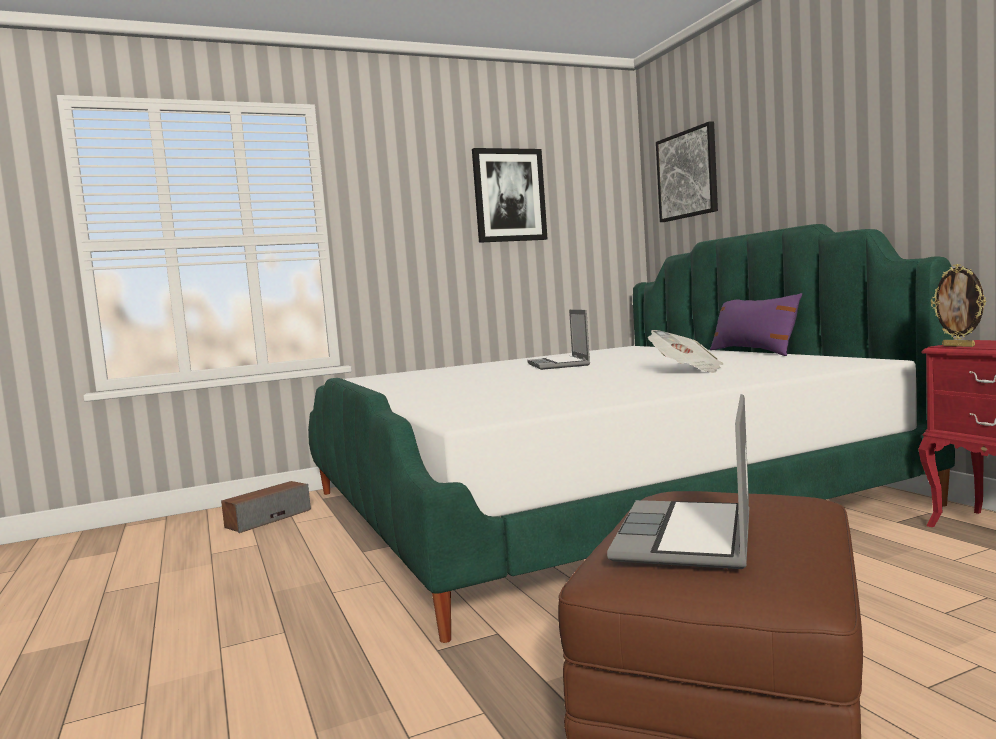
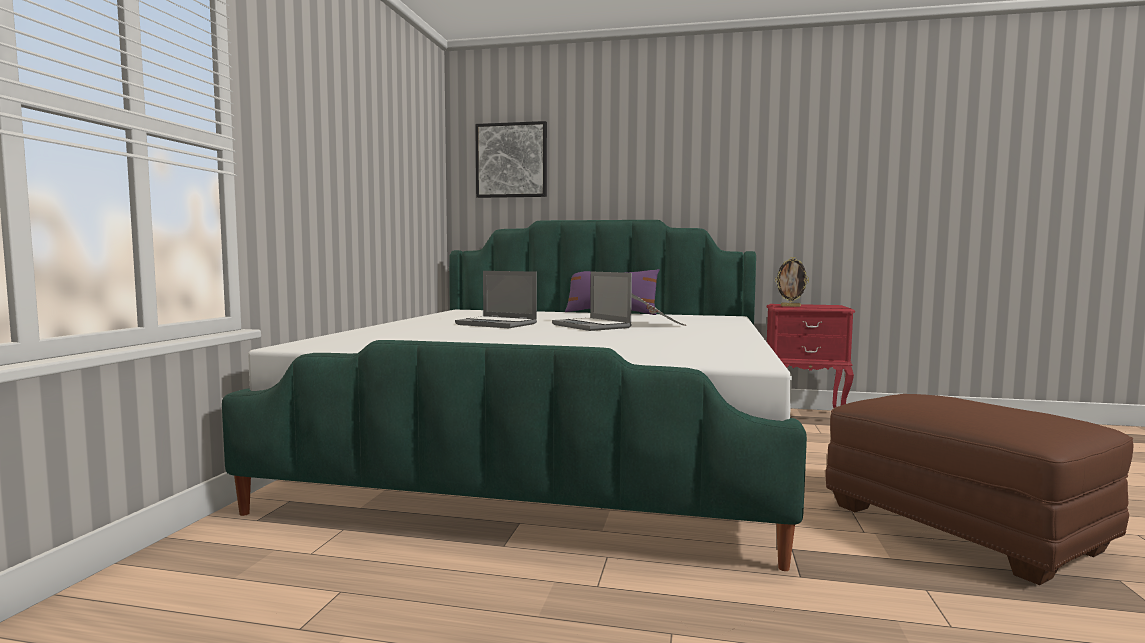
camera: 55 degrees left, 0 degrees up
(268, 518) = (246, 564): speaker -> none
(509, 195) = (377, 142): picture -> none
(687, 538) = (1005, 415): laptop -> laptop (592, 326)

